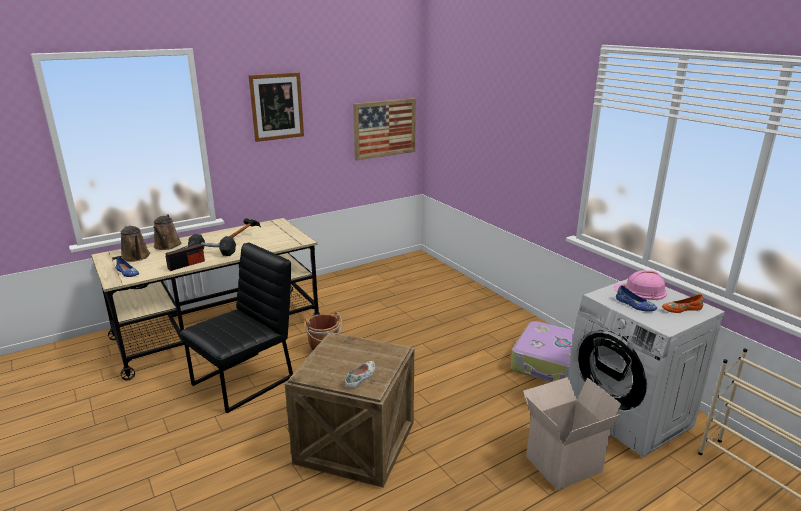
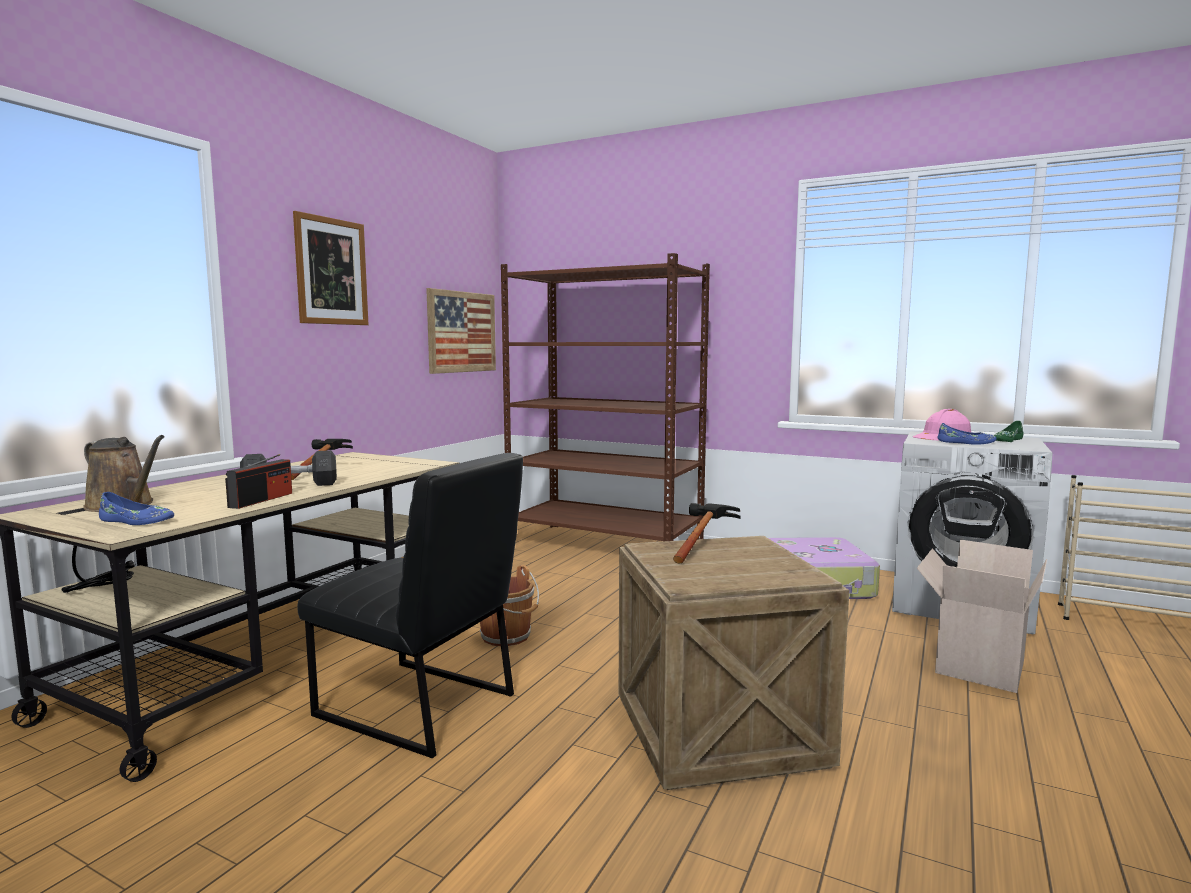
camera: 30 degrees left, 15 degrees down
(167, 246) = (174, 490): brown watering can -> none
(246, 379) = (419, 707): black chair -> black chair turned 105 degrees clockwise
(361, 377) = (769, 570): white shoe -> none
(363, 345) = (701, 545): none -> hammer
(452, 292) = (605, 547): none -> brown bookcase
(681, 309) = (1006, 440): orange shoe -> green shoe

